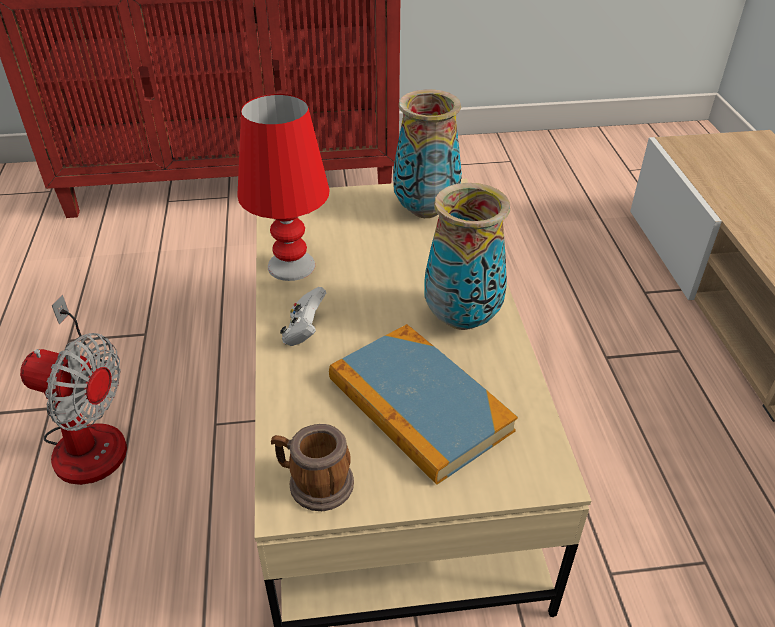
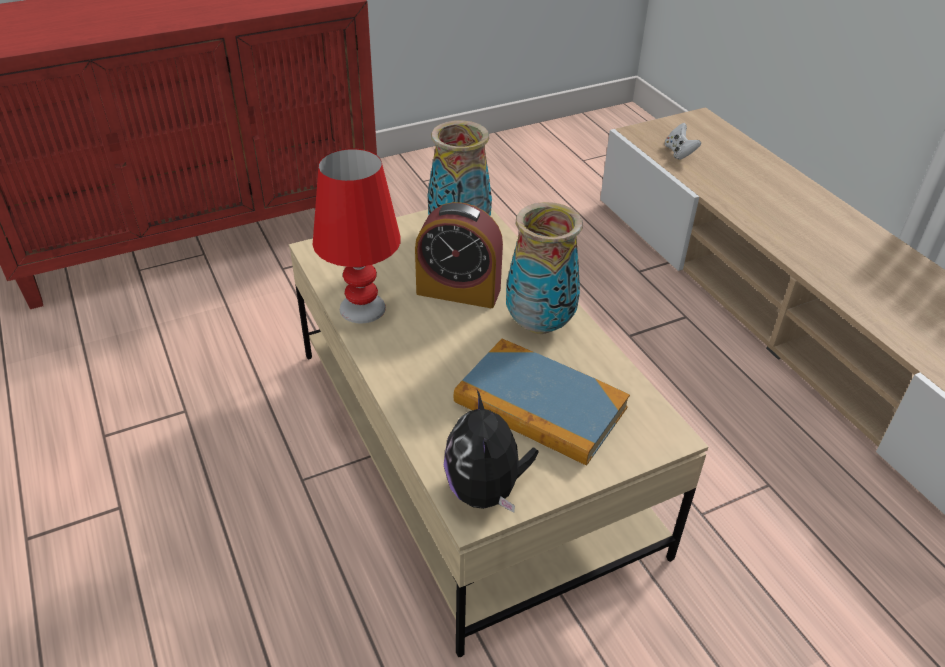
camera: 20 degrees left, 0 degrees up
(88, 434) = (176, 521): fan -> none
(304, 332) = (408, 365): white game controller -> white game controller (679, 152)
(314, 483) = (486, 491): mug -> plush toy
(395, 267) = (458, 291): none -> alarm clock

